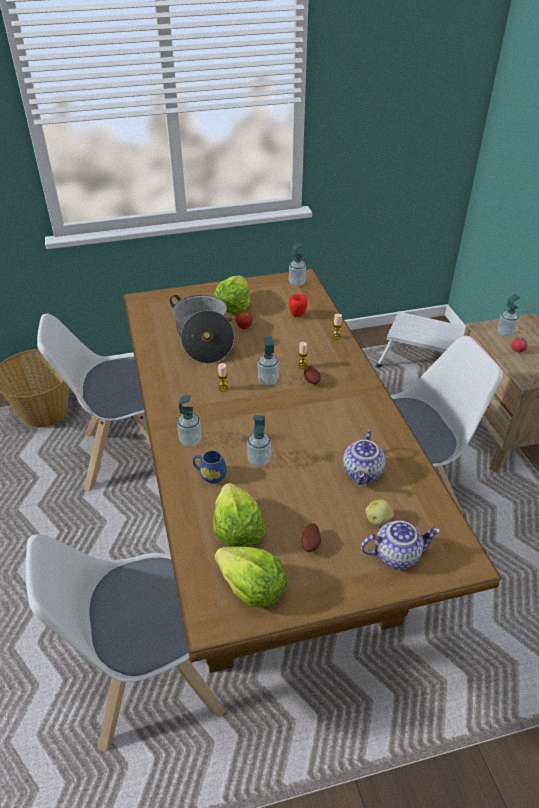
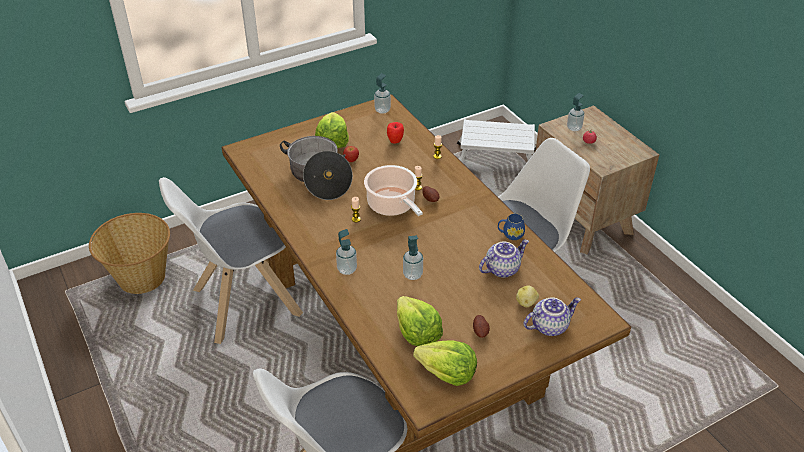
camera: 15 degrees left, 0 degrees up
(210, 475) = (376, 294): blue mug -> blue mug (510, 234)
(268, 380) = (392, 205): soap dispenser -> cooking pot
(363, 473) = (502, 269): teapot -> teapot turned 120 degrees counterclockwise

